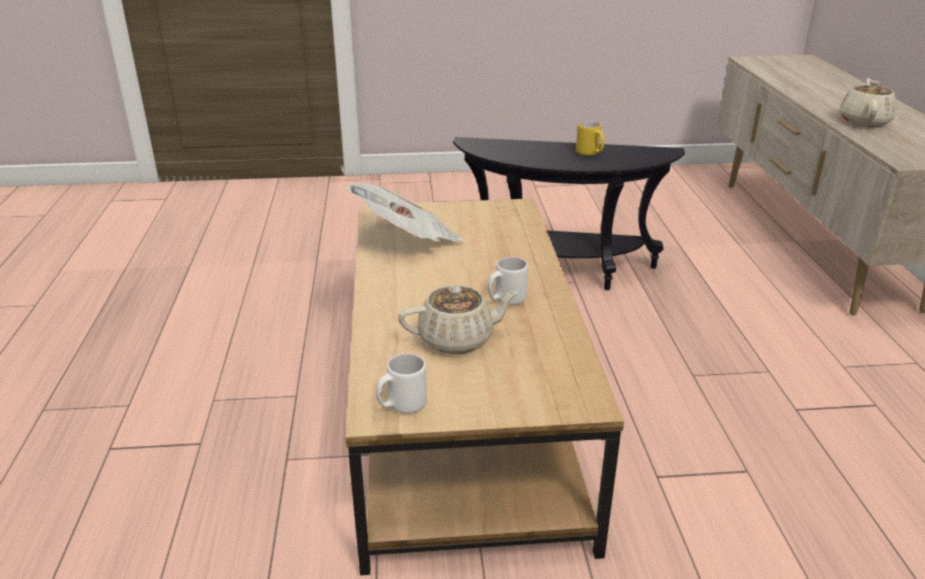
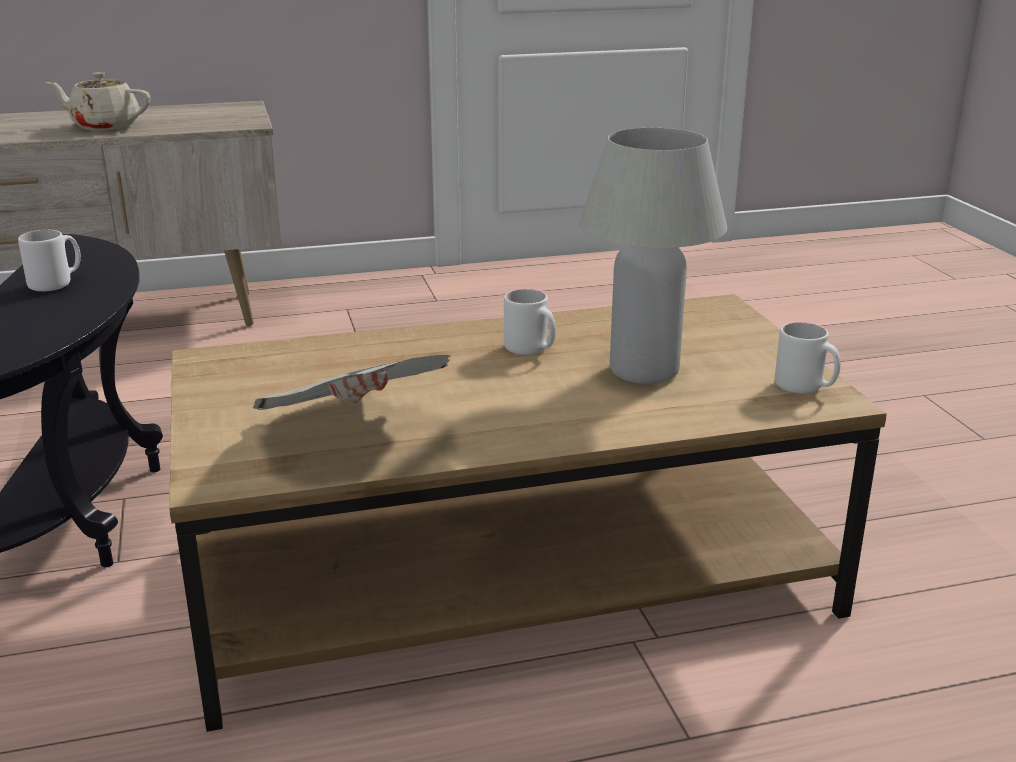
camera: 100 degrees left, 5 degrees down
(457, 339) = (644, 371): beige teapot -> white table lamp
(590, 154) = (57, 284): yellow mug -> white mug

